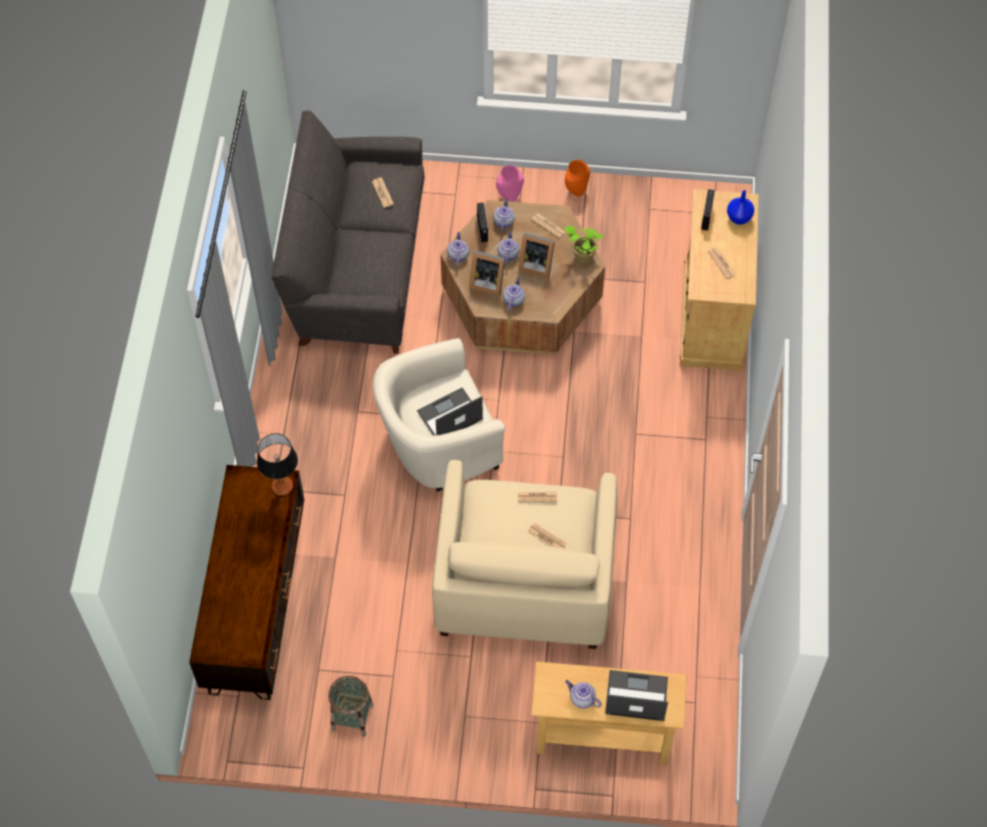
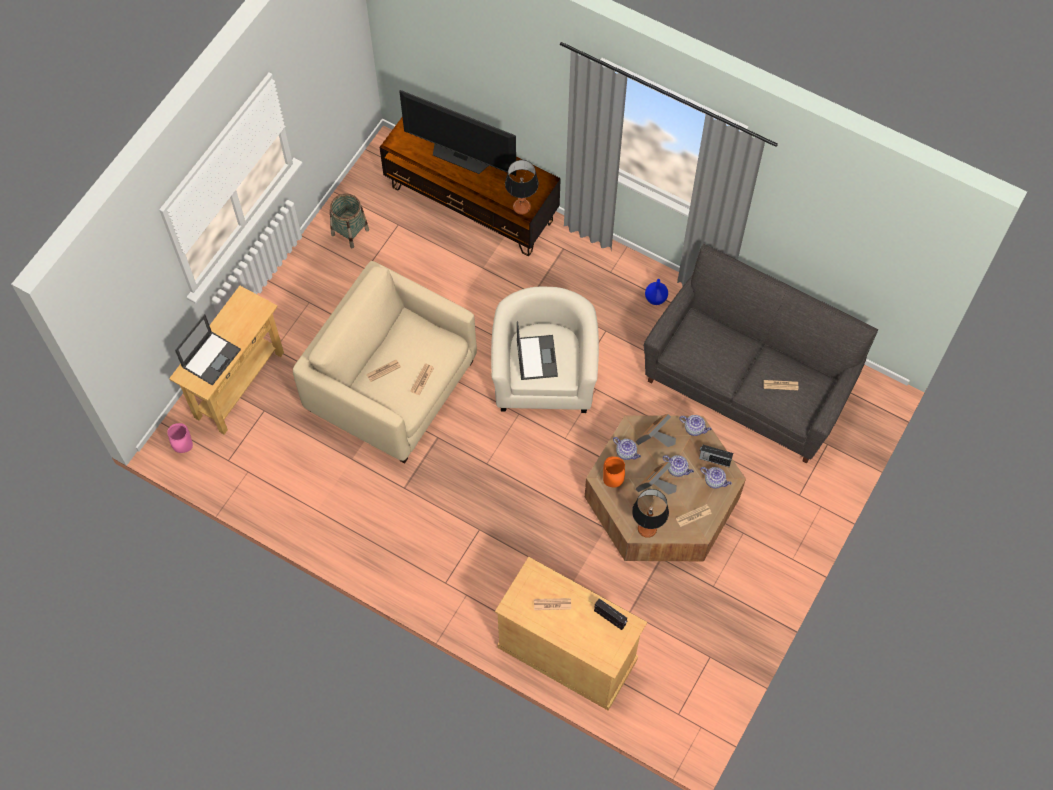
camera: 115 degrees right, 5 degrees up
(241, 576) = (461, 156): none -> television
(509, 197) = (776, 539): pink vase -> pink vase (185, 448)
(576, 192) = (757, 600): orange vase -> orange vase (612, 481)
(581, 698) = (231, 322): teapot -> none
(582, 256) = (647, 529): potted plant -> table lamp
(738, 218) = (594, 645): blue vase -> blue vase (655, 298)

